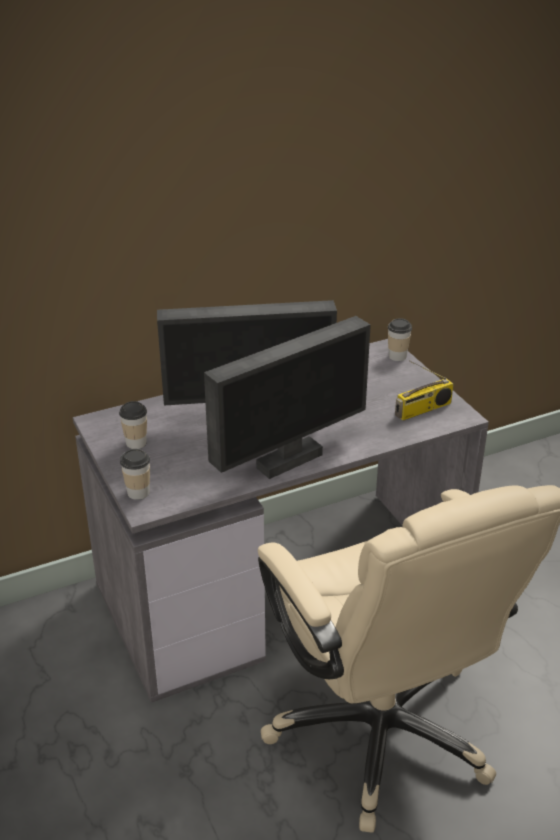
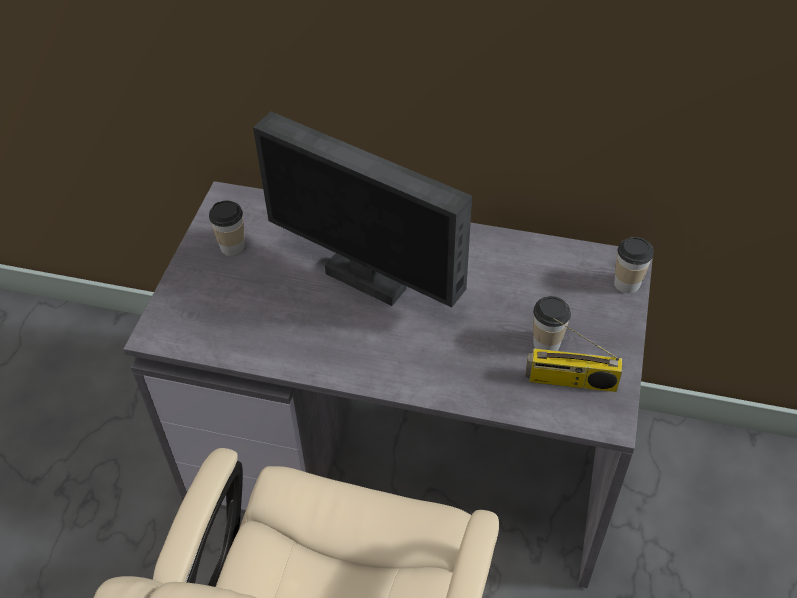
camera: 40 degrees right, 15 degrees up
(138, 492) = (171, 310): cup -> cup (546, 343)
(288, 460) = (347, 359): monitor -> none

